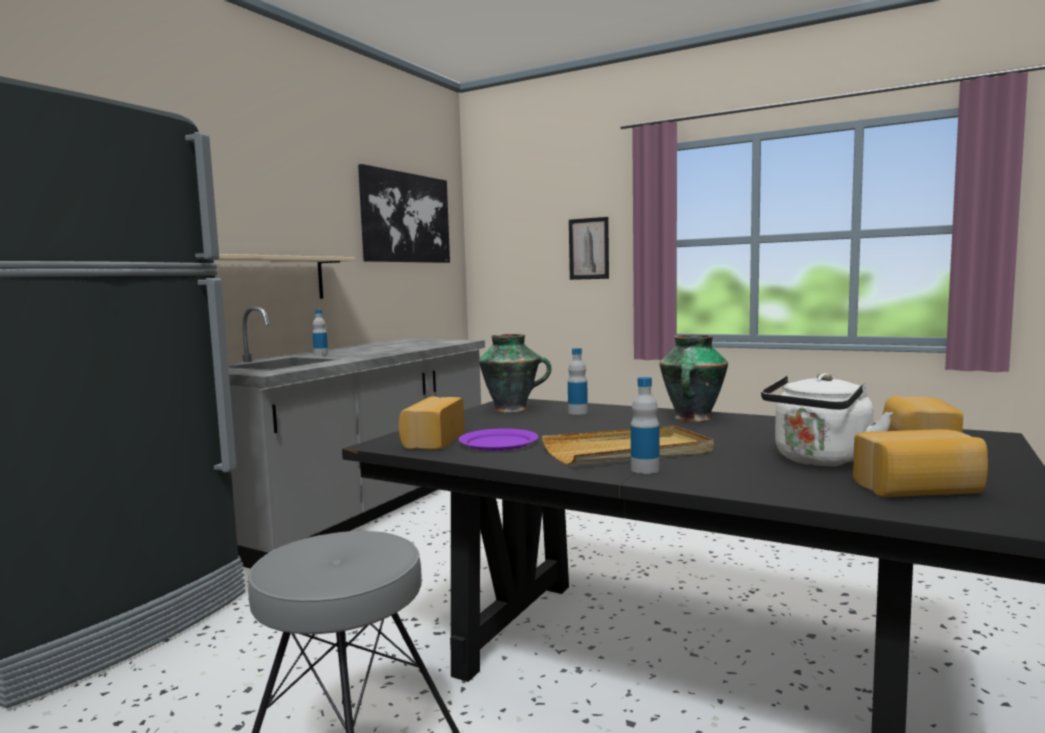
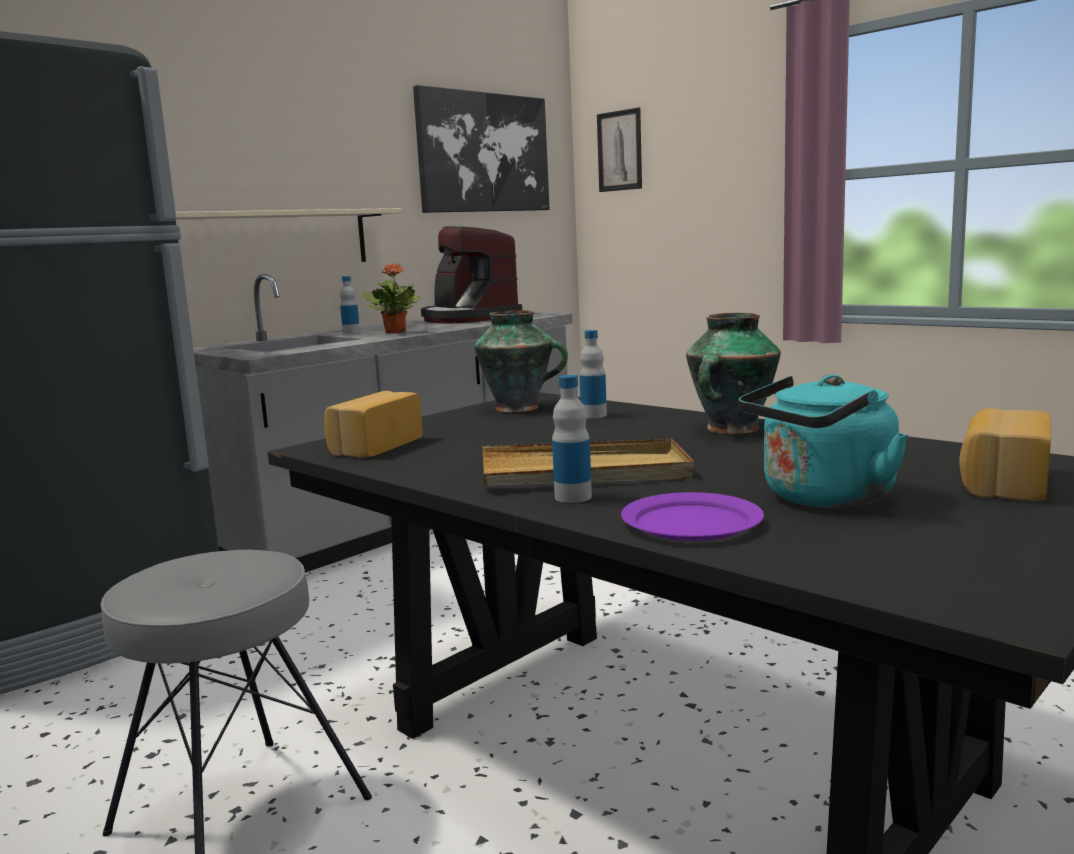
camera: 15 degrees right, 5 degrees up
(361, 354) = (395, 332): none -> potted plant
(405, 344) = (468, 318): none -> coffee machine
(498, 443) = (445, 452): purple plate -> purple plate (691, 522)
(589, 248) = (729, 185): picture -> picture (619, 151)
(820, 461) = (822, 499): white kettle -> turquoise kettle
(919, 490) = (907, 549): bread -> none

